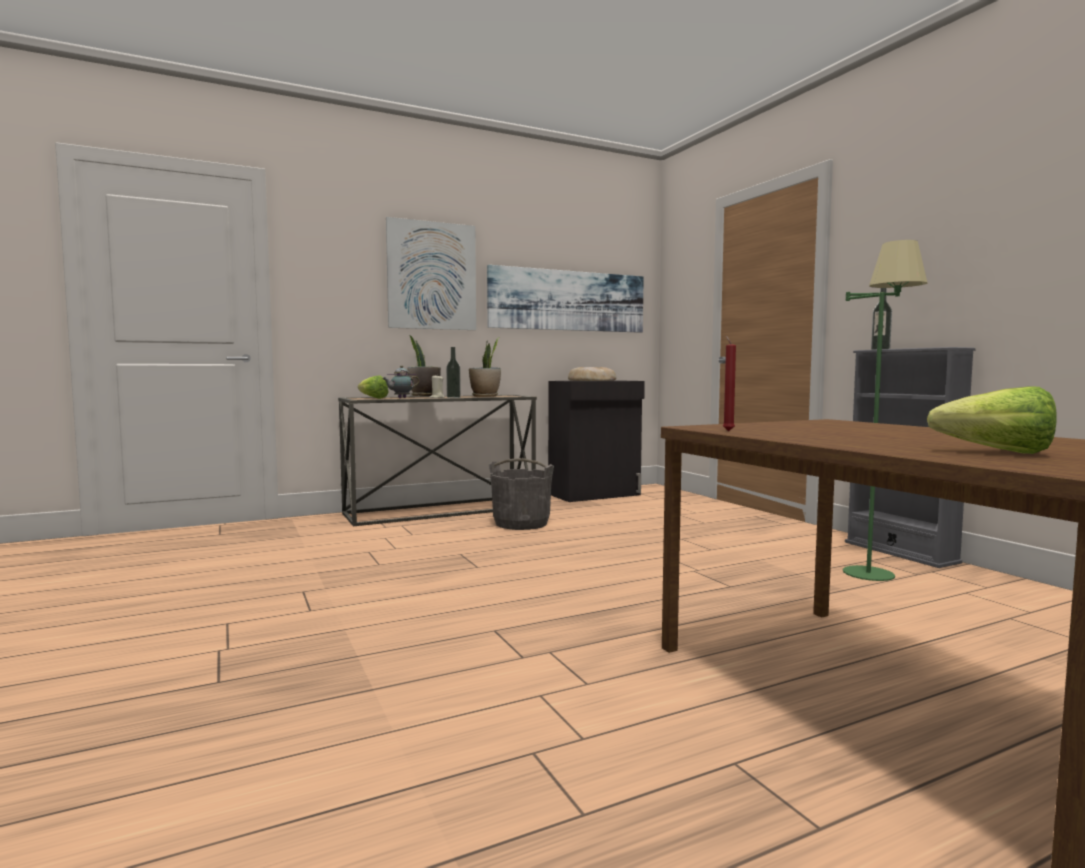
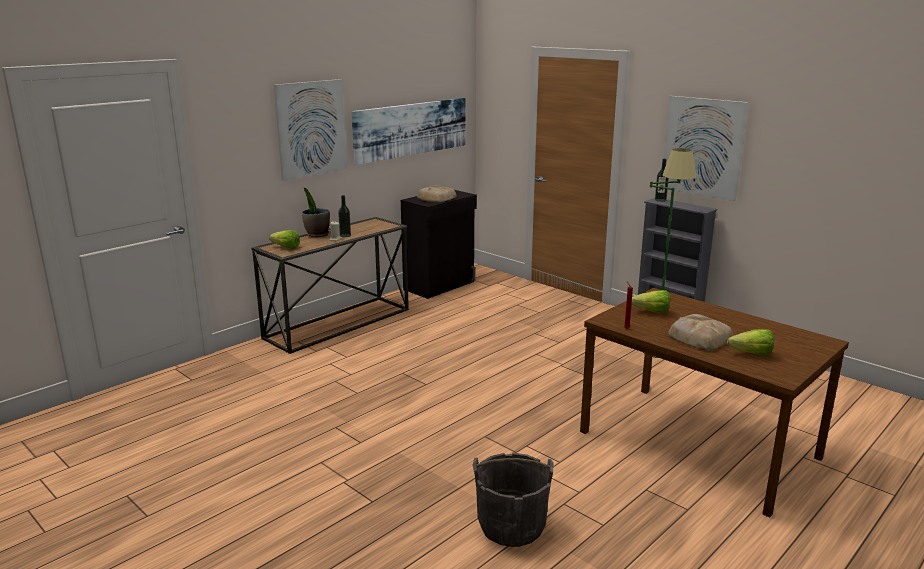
camera: 20 degrees left, 15 degrees up
(401, 398) = (312, 246): teapot -> none
(485, 396) = (364, 227): potted plant -> none
(521, 523) = (415, 331): grey bucket -> grey bucket (511, 525)
(793, 426) = (648, 312): none -> lettuce
(876, 439) = (699, 337): none -> bread
(945, 258) = (702, 147): none -> picture

